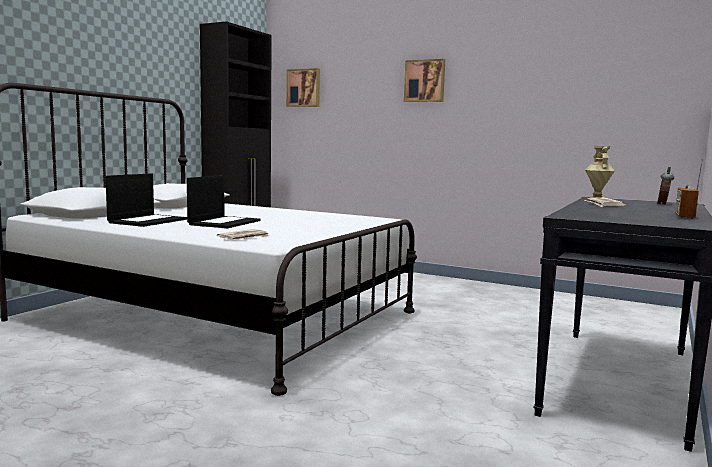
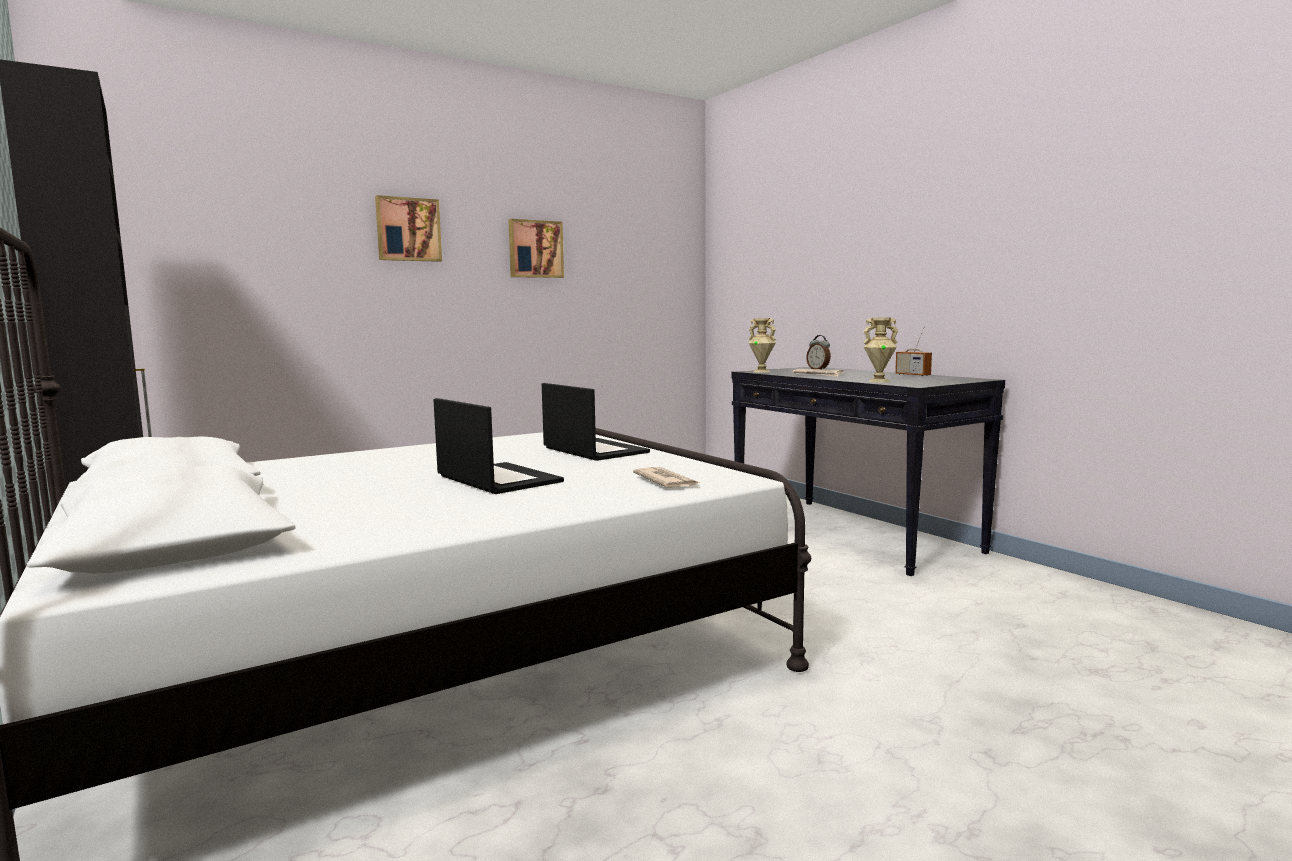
camera: 60 degrees left, 0 degrees up
(148, 221) = (395, 510): laptop -> laptop (593, 450)
(304, 88) = (154, 224): picture -> picture (535, 249)
(582, 212) = (879, 381): none -> beige vase

